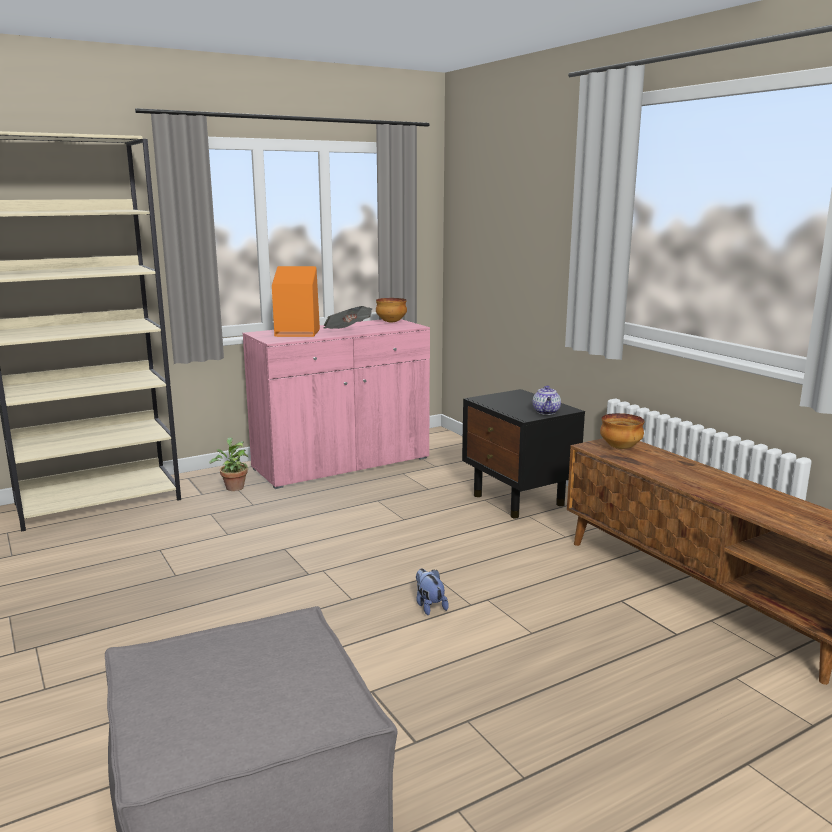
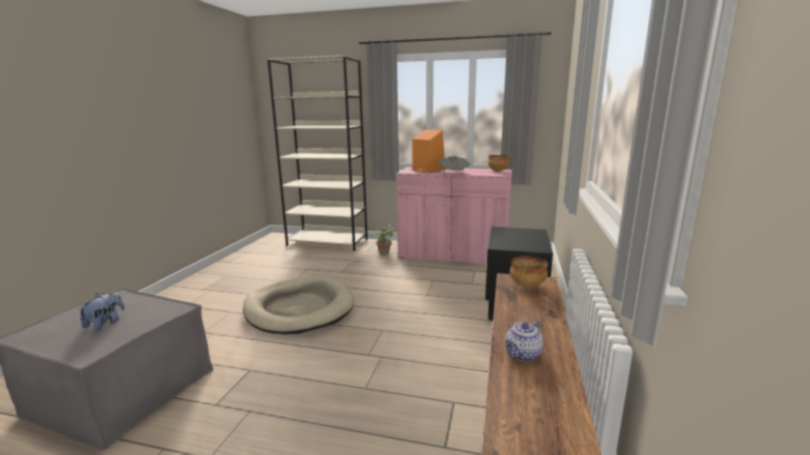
camera: 45 degrees right, 0 degrees up
(273, 601) = (299, 309): none -> beige dog bed
(429, 606) = (349, 344): plush toy -> plush toy (105, 323)
(546, 412) = (520, 247): teapot -> teapot (523, 355)

